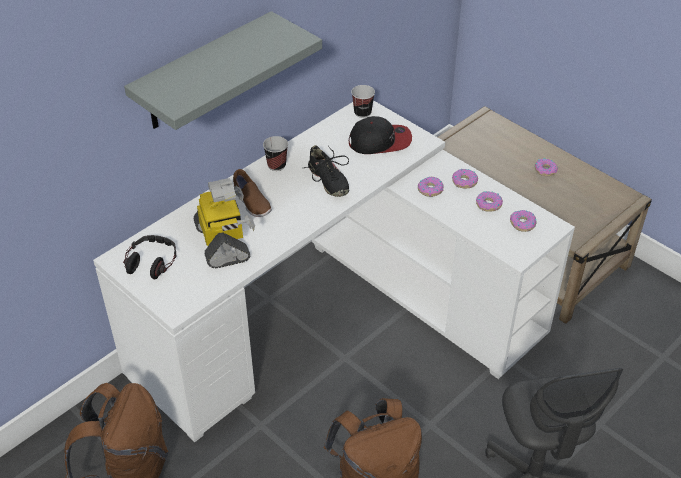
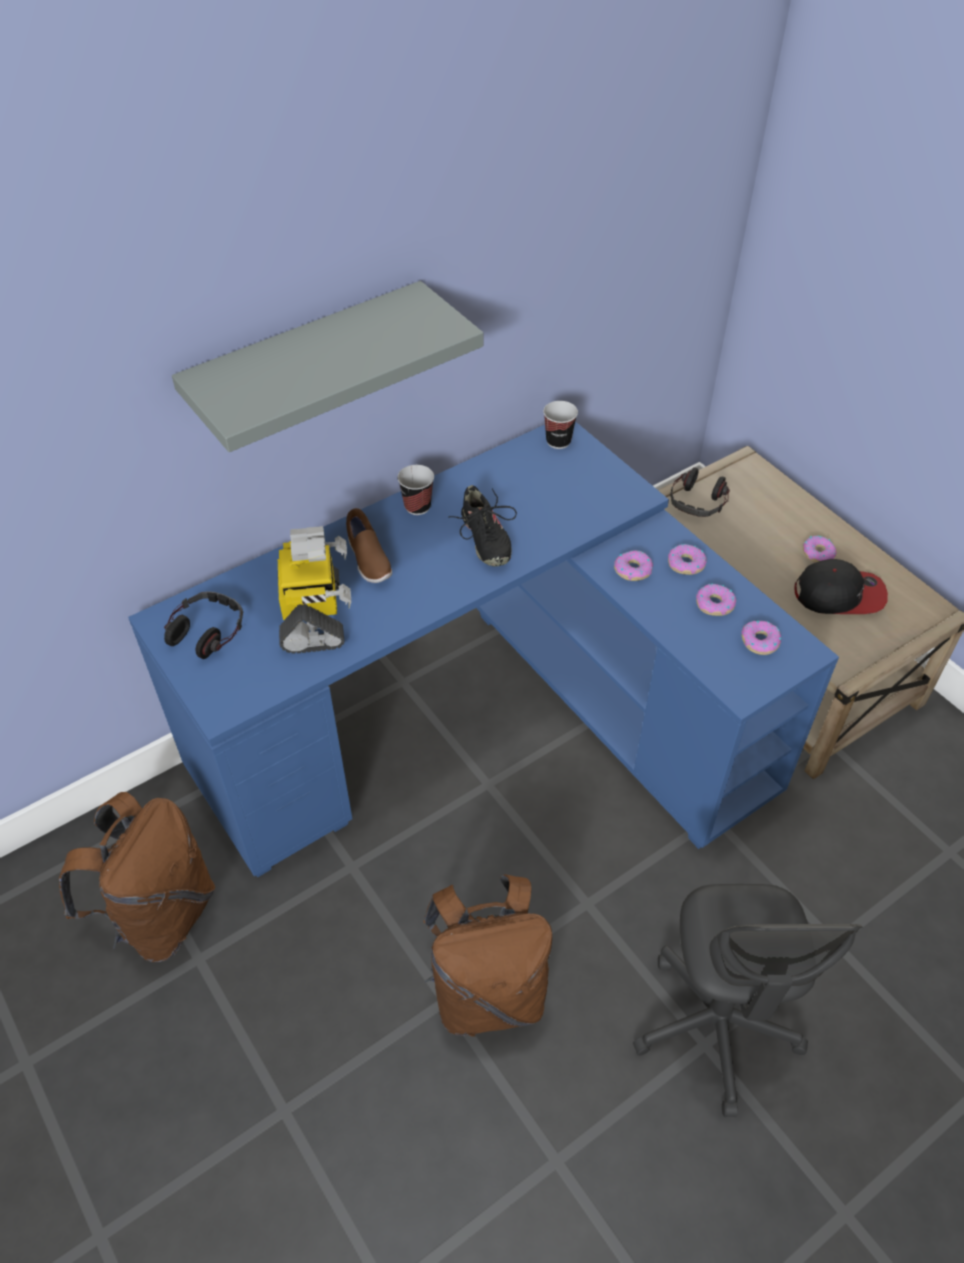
camera: 10 degrees right, 5 degrees up
(335, 316) = (487, 721): white desk -> blue desk
(380, 141) = (574, 487): cap -> cap (839, 594)
(458, 145) = (698, 500): none -> headphones

